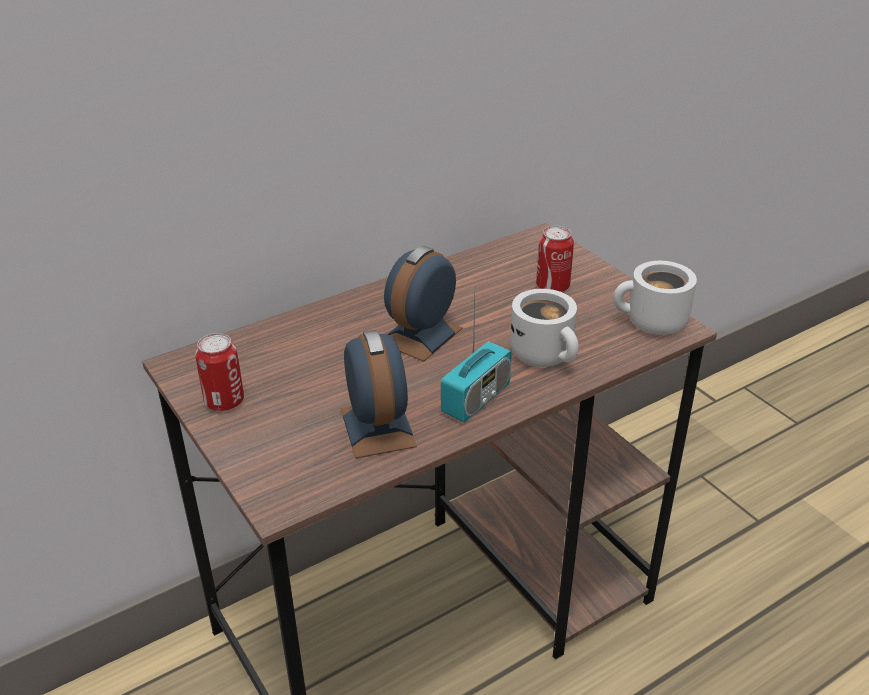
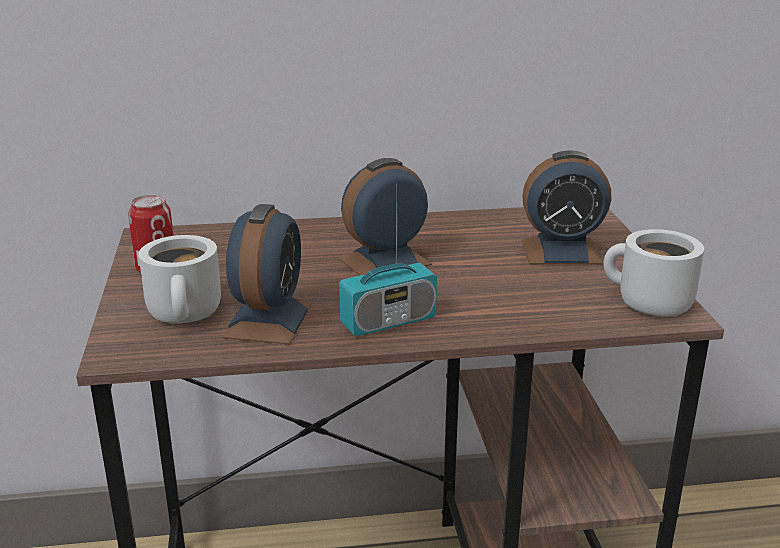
camera: 25 degrees right, 10 degrees down
(547, 355) = (500, 304): white mug -> white mug (188, 314)
(552, 286) = (561, 251): can -> alarm clock

